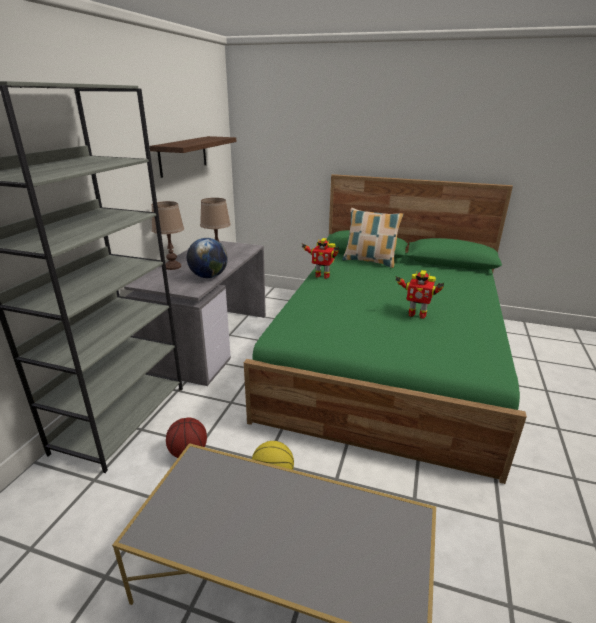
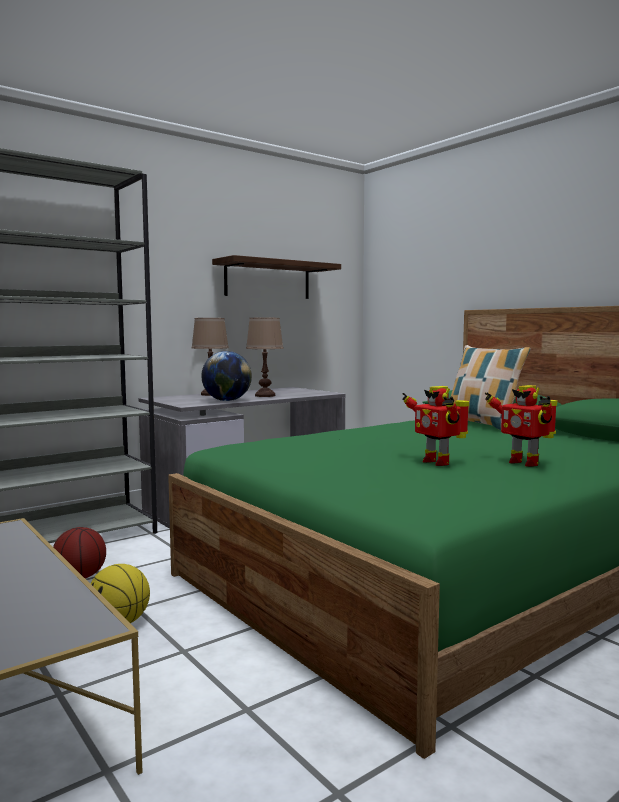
camera: 35 degrees right, 20 degrees down
(322, 276) = (382, 426): toy robot -> toy robot (524, 463)

